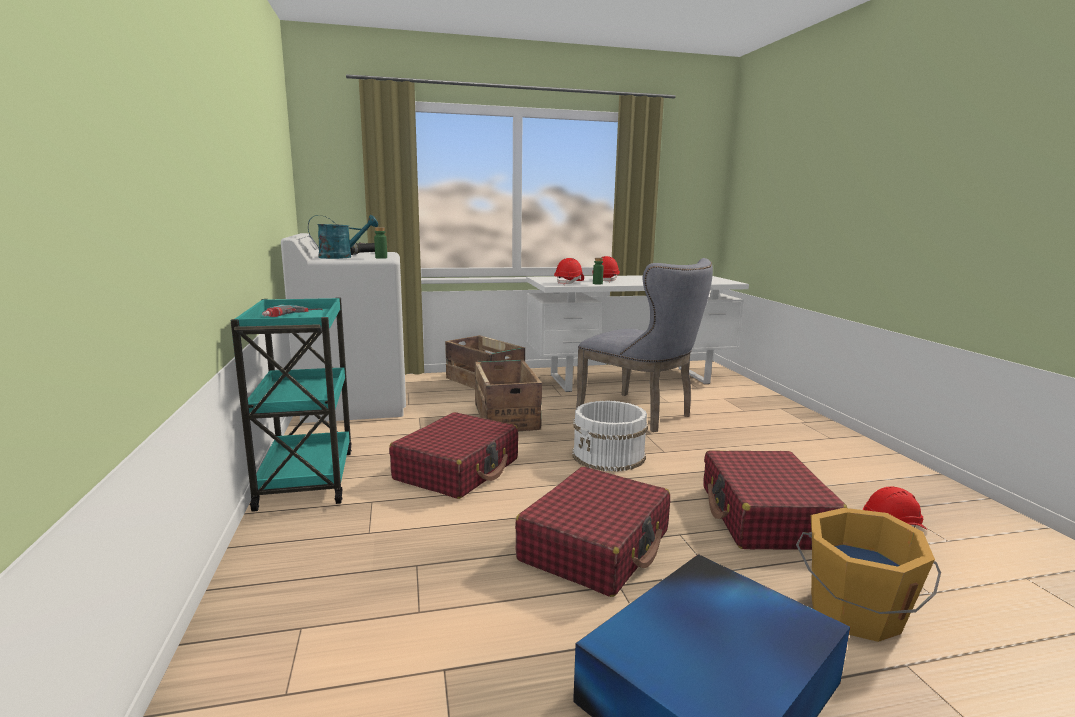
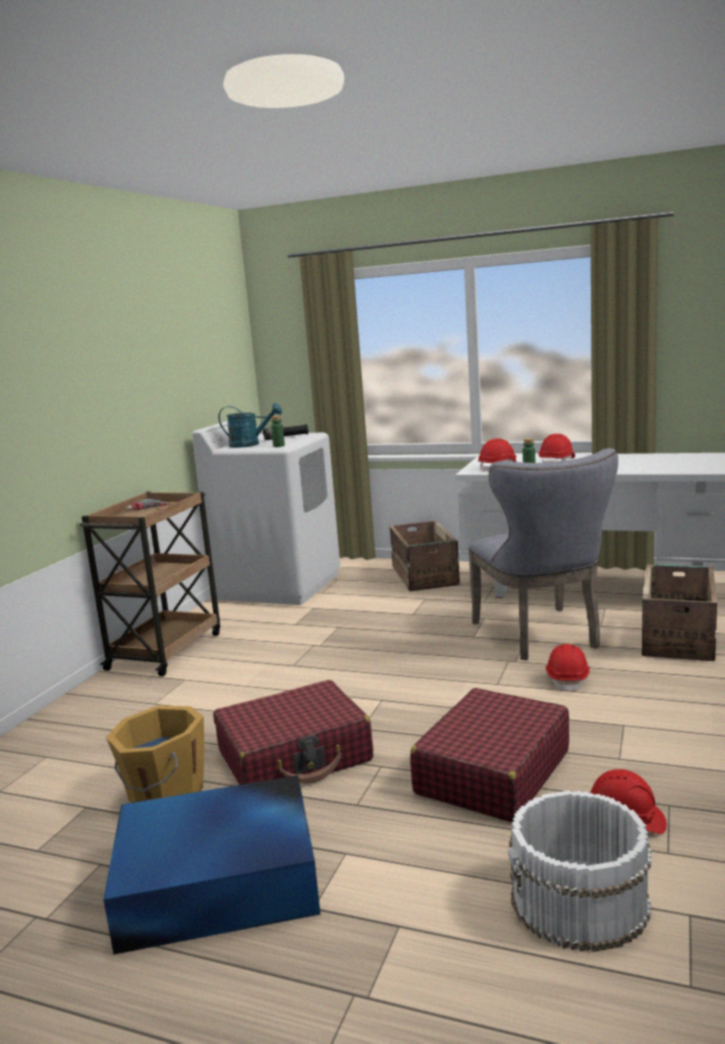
camera: 35 degrees right, 0 degrees up
(307, 477) = (166, 650): turquoise cart -> brown cart
(458, 469) = (280, 665): red suitcase -> none
(506, 416) = (393, 618): crate -> crate (679, 637)
(609, 456) = (432, 677): white bucket -> white bucket (579, 902)
(705, 440) = (568, 679): none -> red hard hat
(854, 613) = (426, 876): orange bucket -> orange bucket (164, 794)

